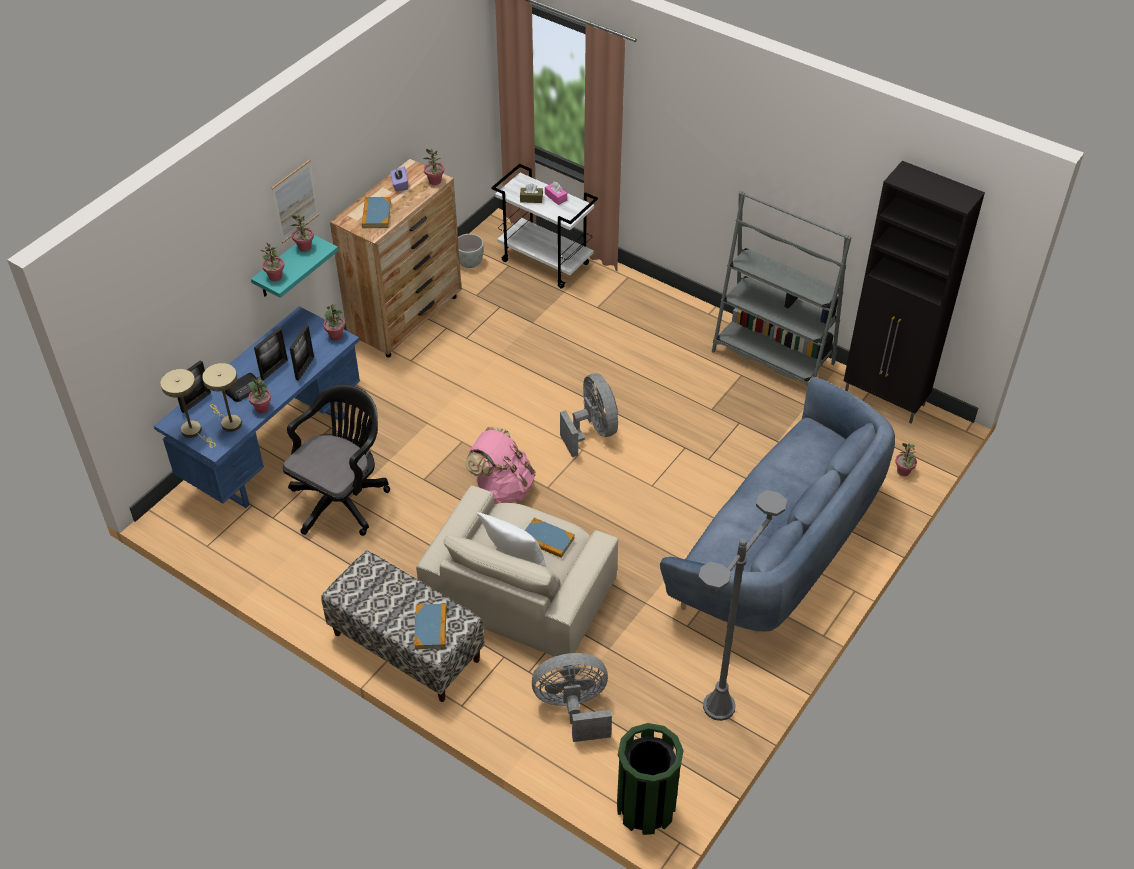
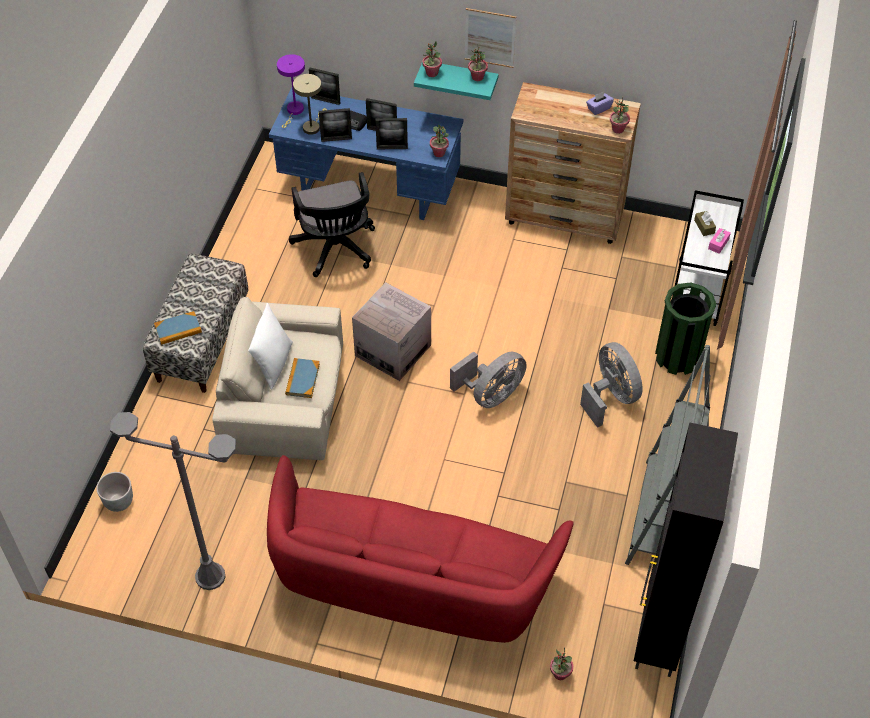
camera: 70 degrees right, 5 degrees up
(194, 432) = (294, 111): beige table lamp -> purple table lamp
(262, 408) = (336, 139): potted plant -> picture frame
(342, 499) = (336, 250): black office chair -> black office chair turned 60 degrees clockwise
(376, 214) = (549, 107): book -> none
(470, 262) = (663, 238): grey planter -> grey planter (119, 502)
(502, 488) = (393, 350): pink backpack -> cardboard box
(573, 708) = (176, 470): grey fan -> grey fan (611, 397)
(645, 807) = (94, 548): green trash can -> green trash can (678, 356)
(779, 547) = (411, 582): blue sofa -> red sofa

